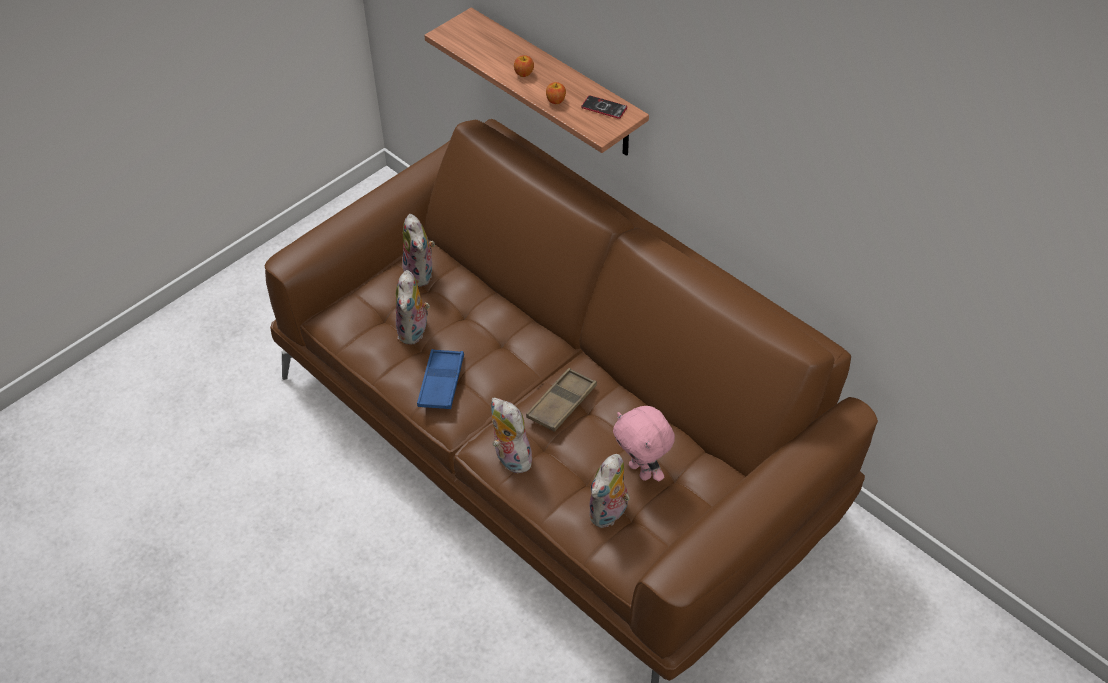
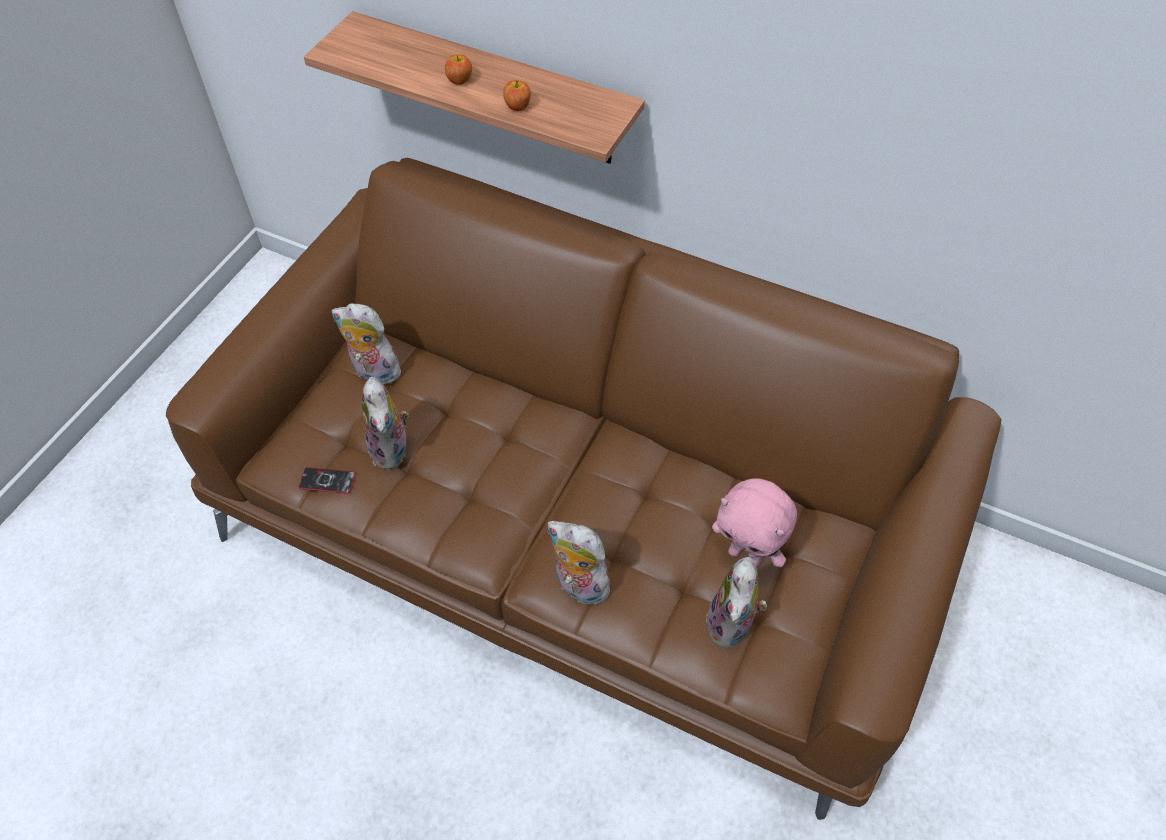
camera: 20 degrees left, 5 degrees up
(421, 274) = (373, 372): plush toy -> plush toy turned 150 degrees clockwise
(441, 383) = (453, 509): blue tray -> none
(561, 403) = (613, 495): brown tray -> none
(604, 108) = (584, 103): phone -> phone (327, 481)

